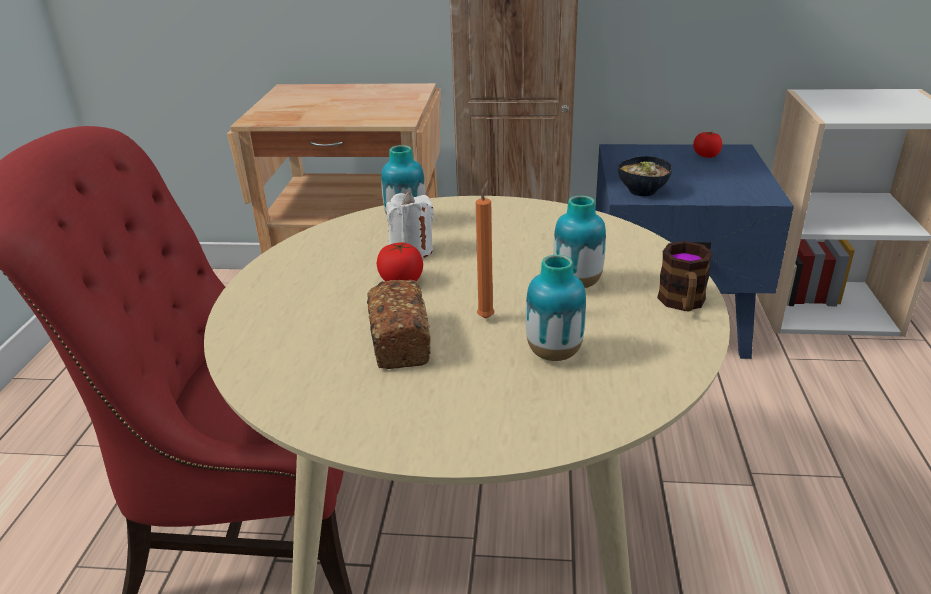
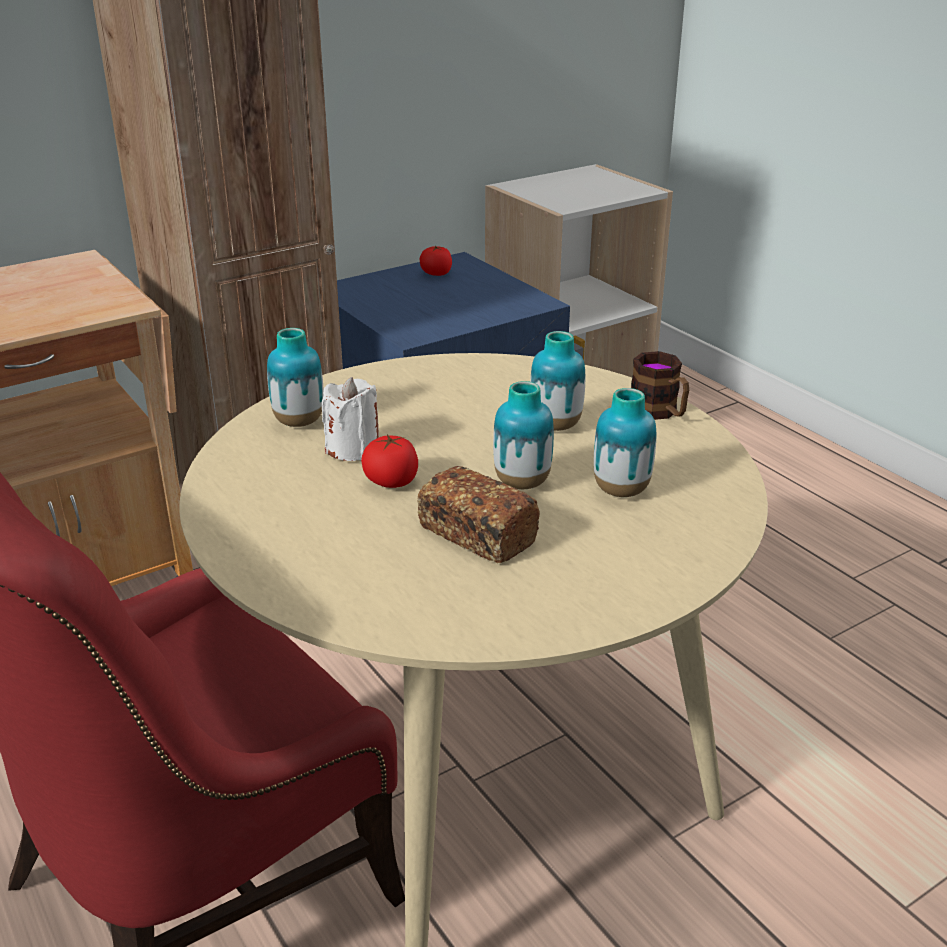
camera: 40 degrees left, 0 degrees up
(487, 317) = (522, 483): orange candle -> vase
(643, 191) = (420, 327): bowl -> none

